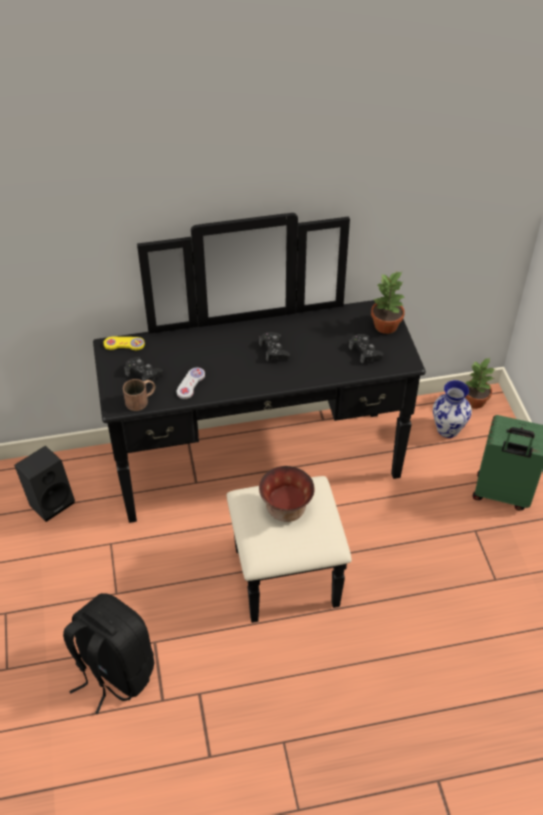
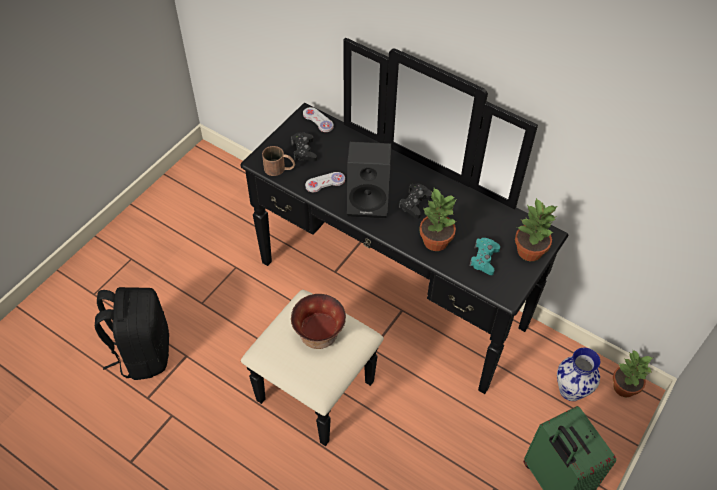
camera: 45 degrees right, 5 degrees up
(51, 501) = (234, 208): black speaker -> black speaker (369, 202)
(124, 344) = (318, 120): yellow game controller -> white game controller
(319, 364) = (435, 240): none -> potted plant
(365, 352) = (484, 259): black game controller -> turquoise game controller

